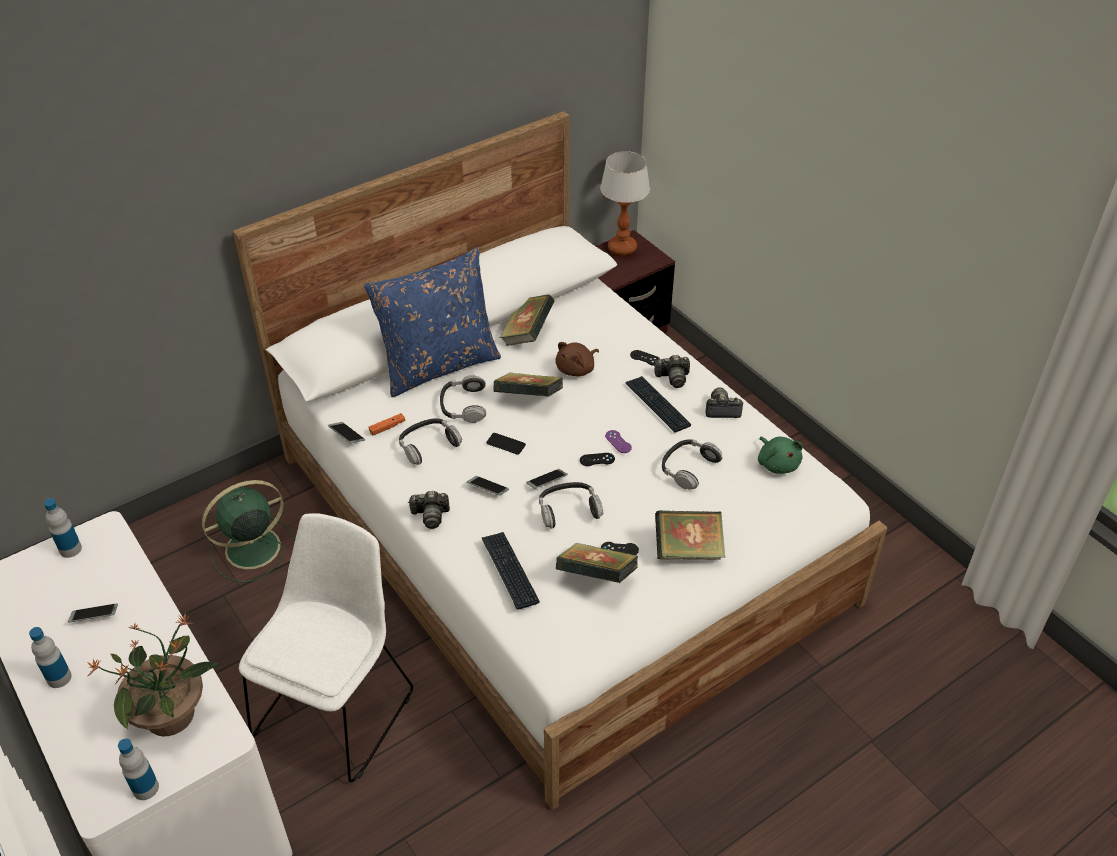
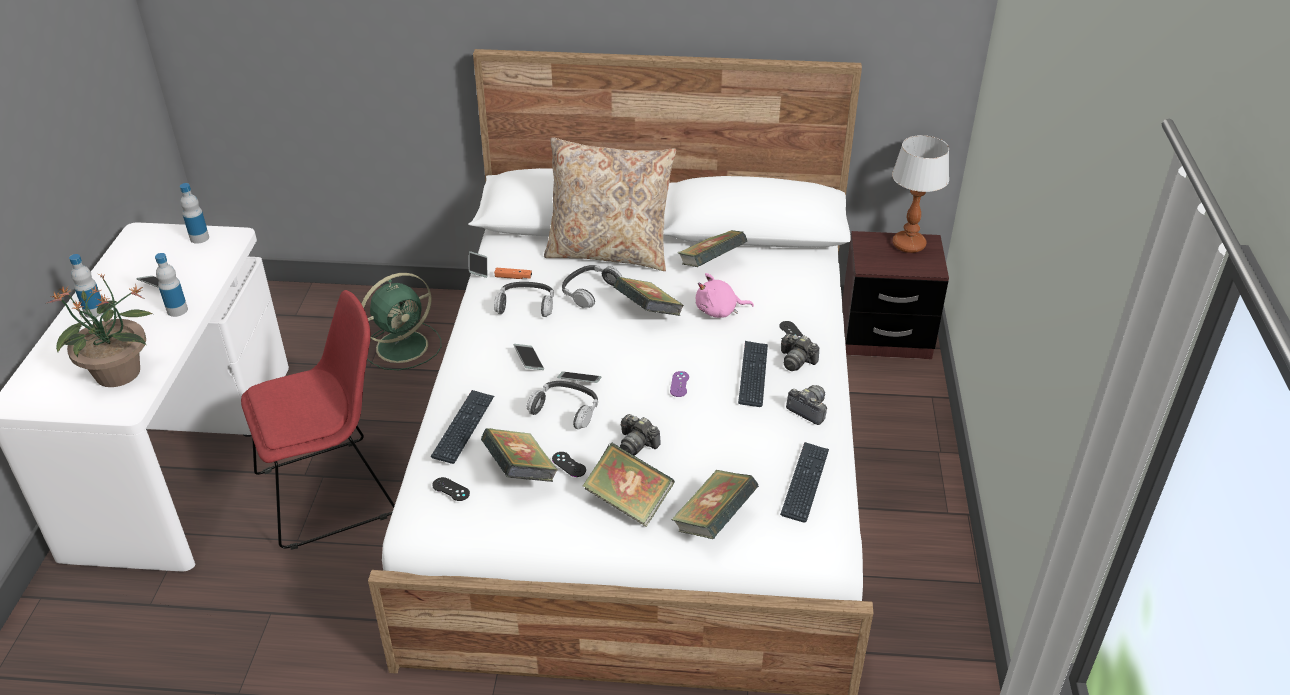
camera: 40 degrees right, 5 degrees down
(145, 788) = (49, 408): bottle -> bottle (177, 310)
(250, 549) = (404, 345): green fan -> green fan turned 135 degrees clockwise
(336, 709) = (332, 491): white chair -> red chair
(430, 515) = (463, 356): camera -> camera (637, 444)
(438, 365) = (609, 252): blue pillow -> beige pillow
(506, 444) = (584, 335): phone -> none
(577, 369) = (719, 311): brown plush toy -> pink plush toy
(597, 459) = (642, 387): black game controller -> black game controller (451, 489)
(688, 468) = (715, 439): headphones -> none
(757, 526) = (713, 521): none -> book
(777, 463) = (805, 482): green plush toy -> keyboard

